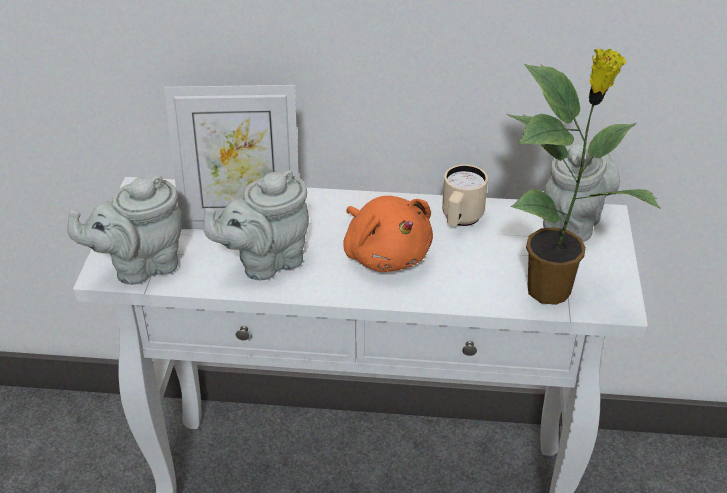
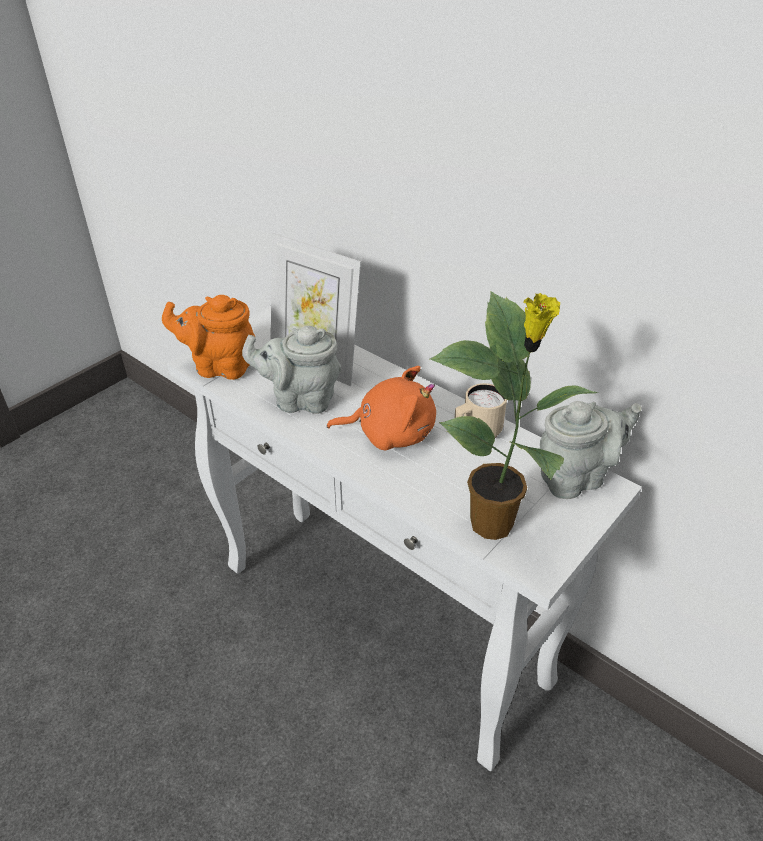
camera: 35 degrees right, 0 degrees up
(141, 266) = (220, 366): grey teapot -> orange teapot
(385, 254) = (390, 433): orange plush toy -> orange plush toy turned 90 degrees counterclockwise

